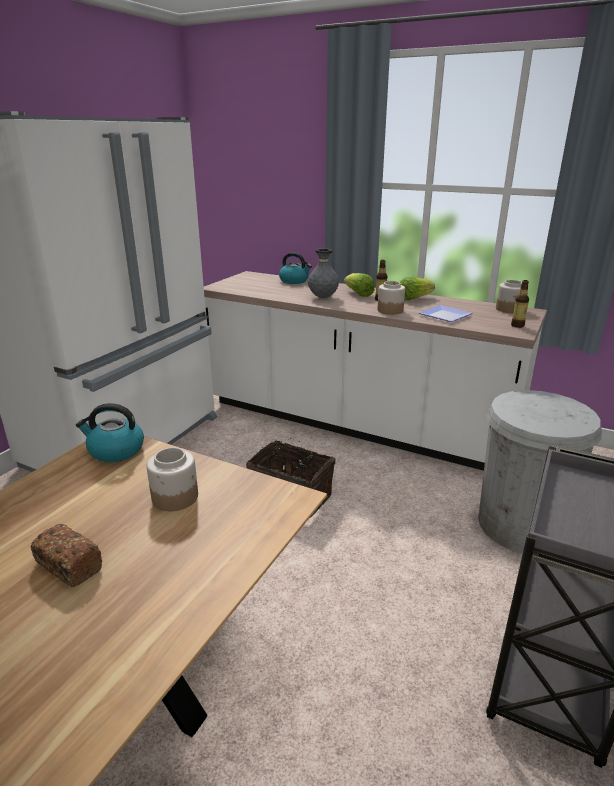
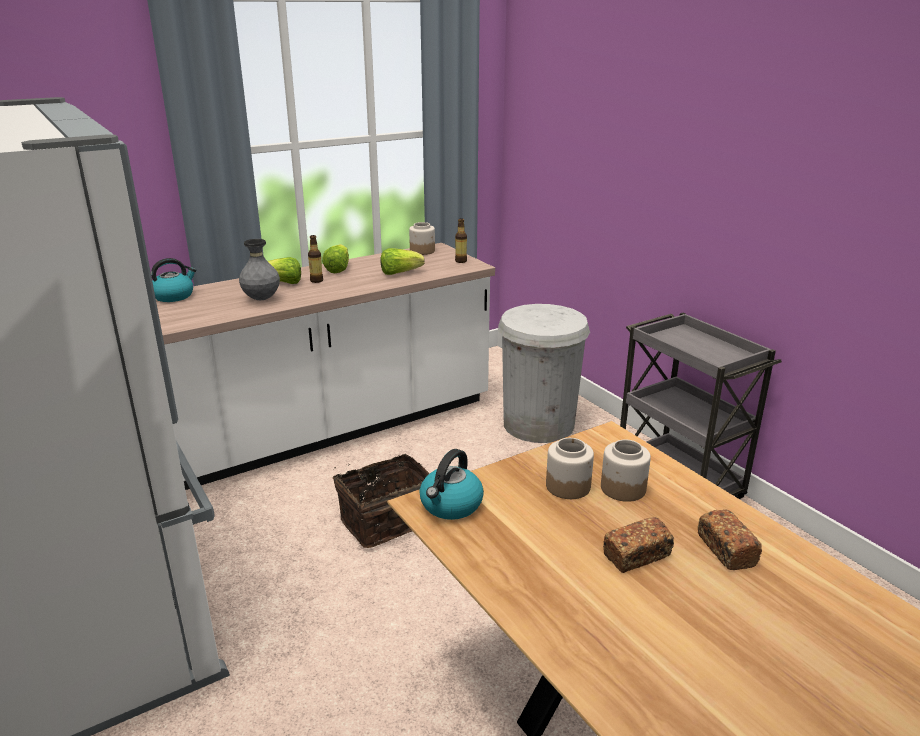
camera: 60 degrees left, 0 degrees up
(98, 632) = (725, 550): none -> bread
(390, 310) = (354, 286): jar -> jar (622, 488)
(444, 315) = (400, 273): plate -> lettuce

